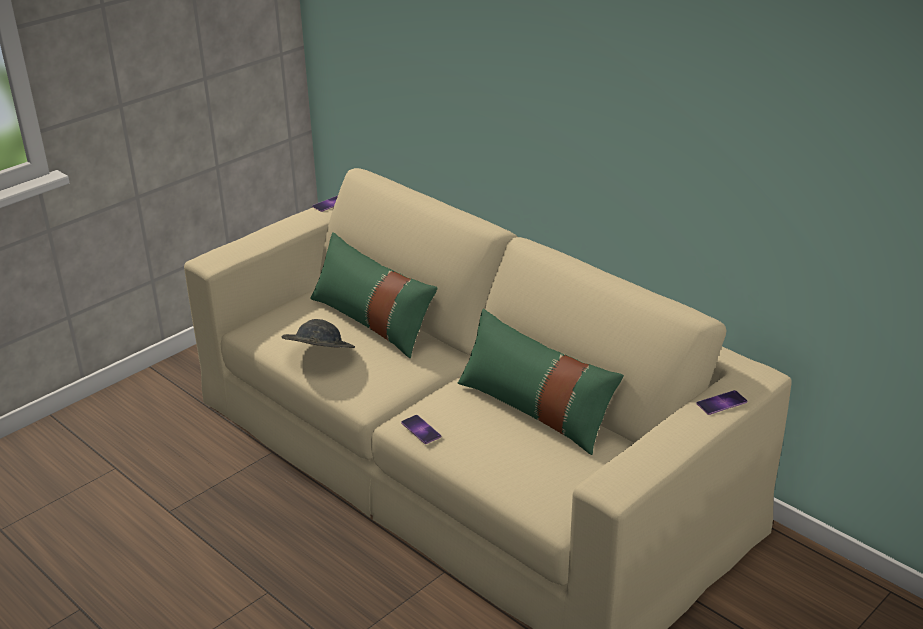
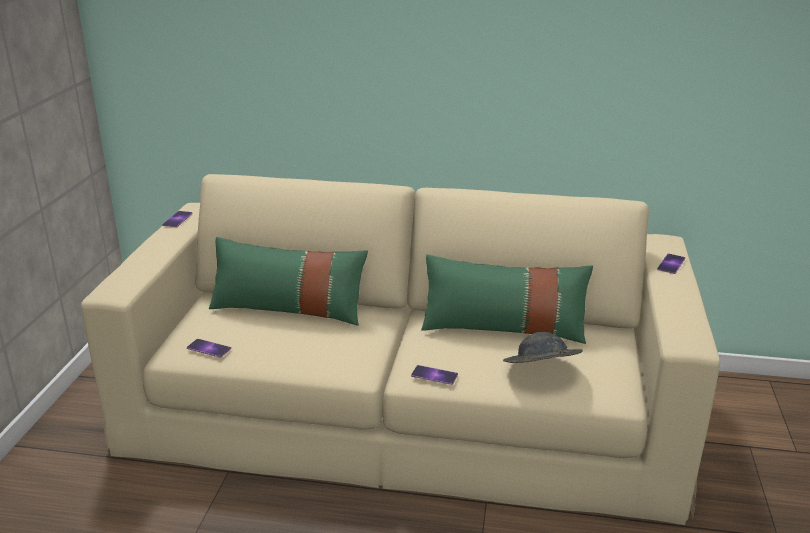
camera: 35 degrees left, 5 degrees down
(275, 335) = (208, 348): none -> phone
(318, 356) = (274, 350): grey hat -> grey hat (540, 372)

